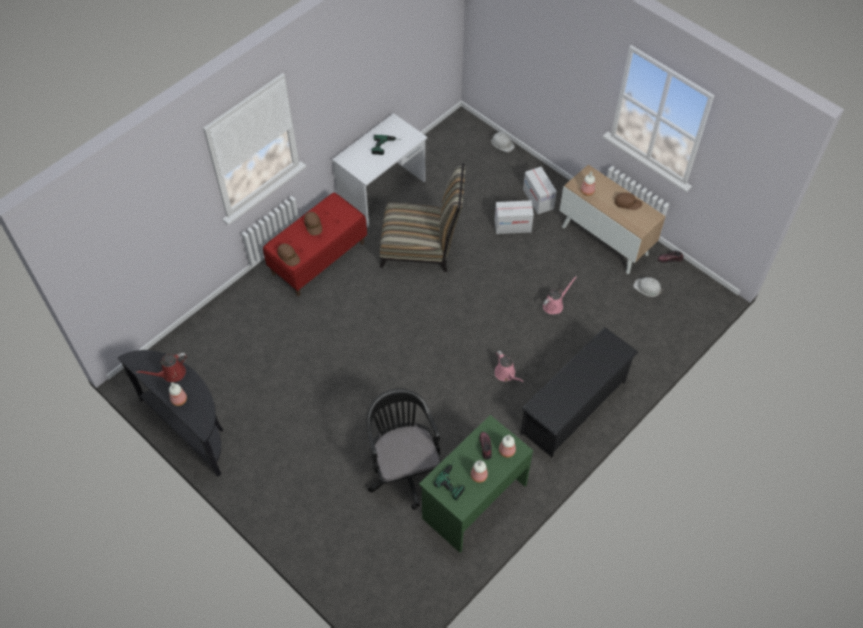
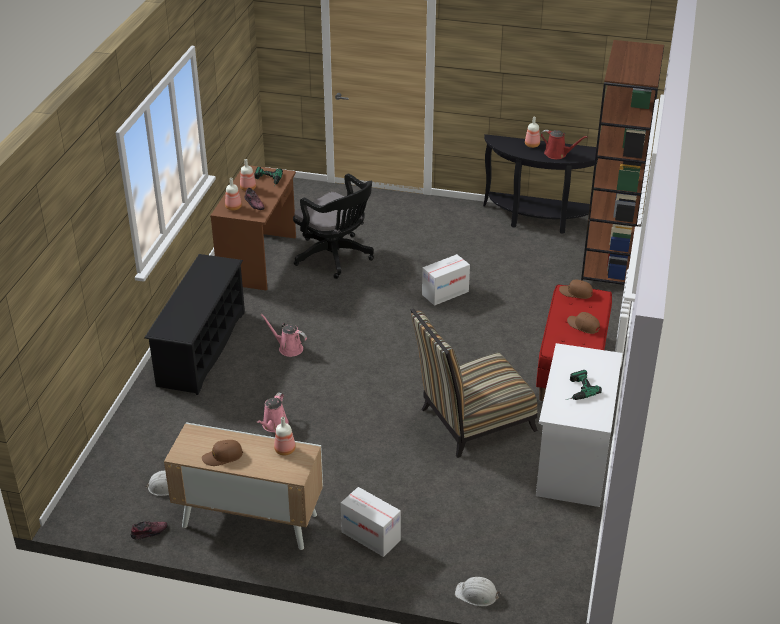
camera: 150 degrees right, 20 degrees down
(171, 373) = (557, 154): red watering can -> red watering can turned 90 degrees clockwise
(190, 343) = (609, 263): none -> brown bookcase
(473, 500) = (259, 259): green desk -> brown desk
(512, 226) = (381, 488): cardboard box -> cardboard box (445, 293)

